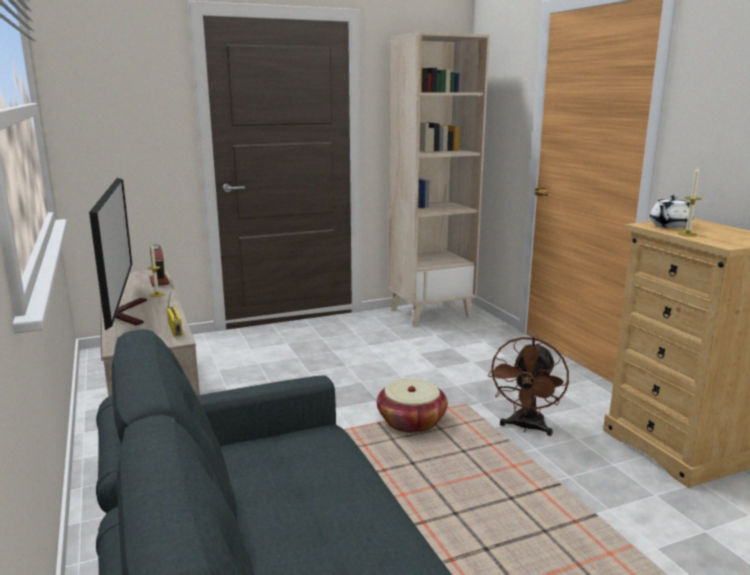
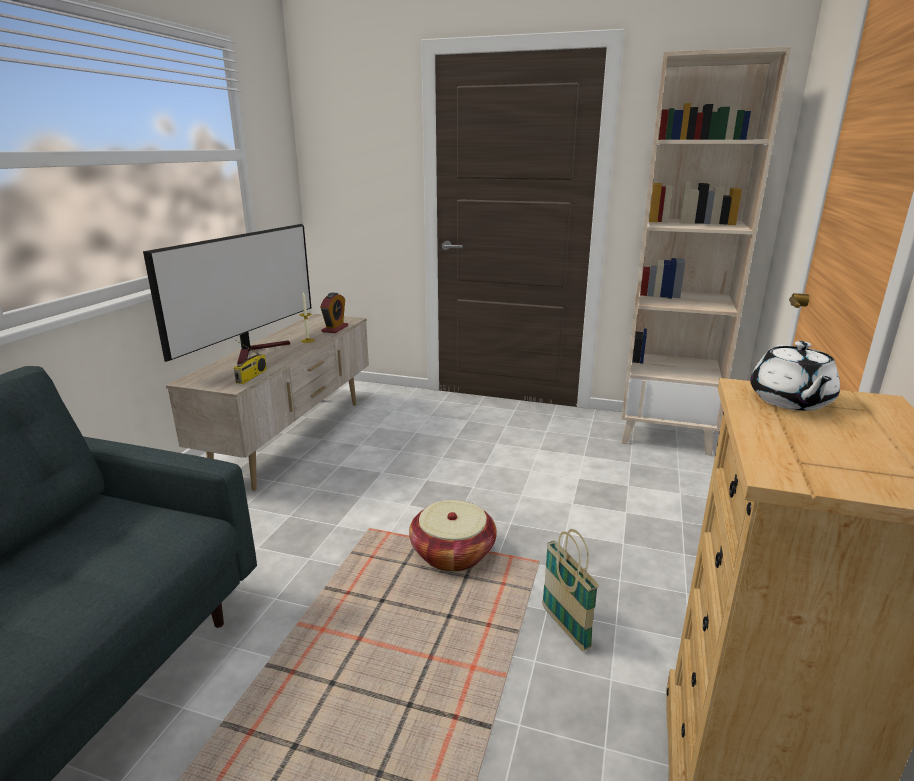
camera: 40 degrees right, 5 degrees up
(526, 427) = (565, 627): brown fan -> basket
(669, 226) = (790, 401): white teapot -> white teapot turned 75 degrees counterclockwise
(687, 234) = (769, 427): candle -> none

